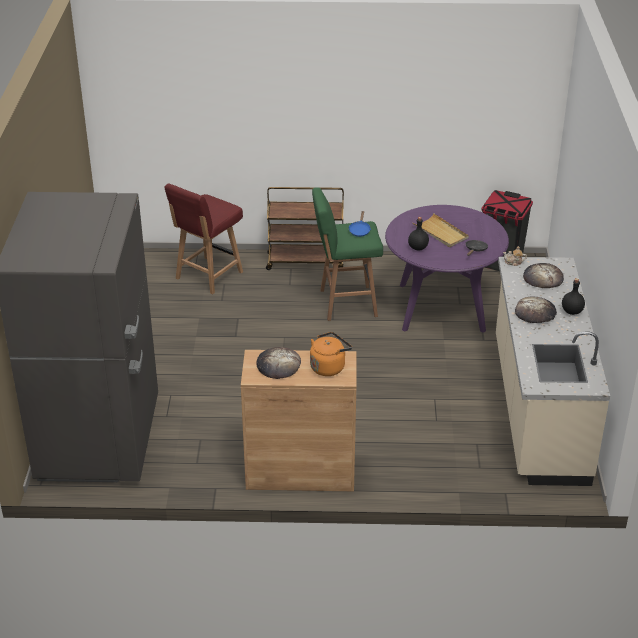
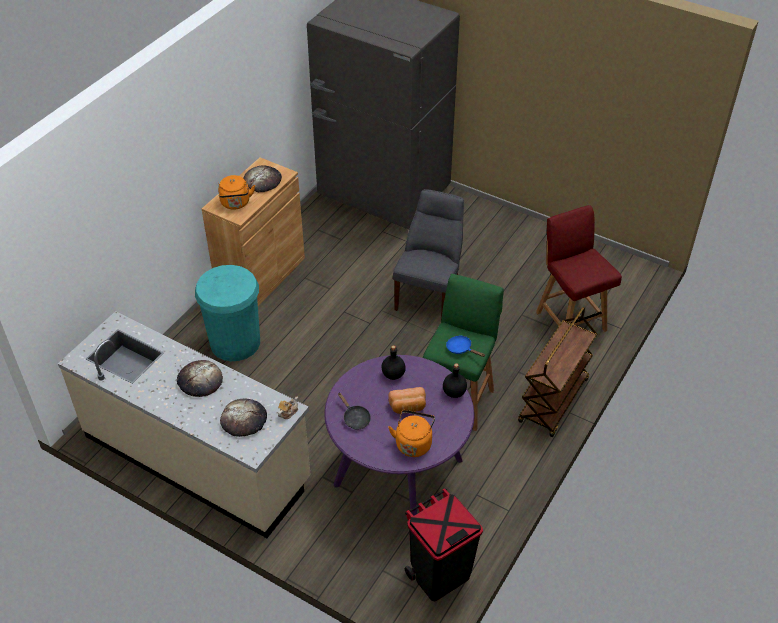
camera: 120 degrees right, 10 degrees up
(236, 356) = (429, 293): none -> grey chair
(401, 447) = (235, 342): none -> turquoise trash can
(441, 232) = (408, 407): beige tray -> bread
(468, 221) = (413, 443): none -> orange kettle
(571, 311) = (177, 408): black bottle -> black bottle (454, 392)

